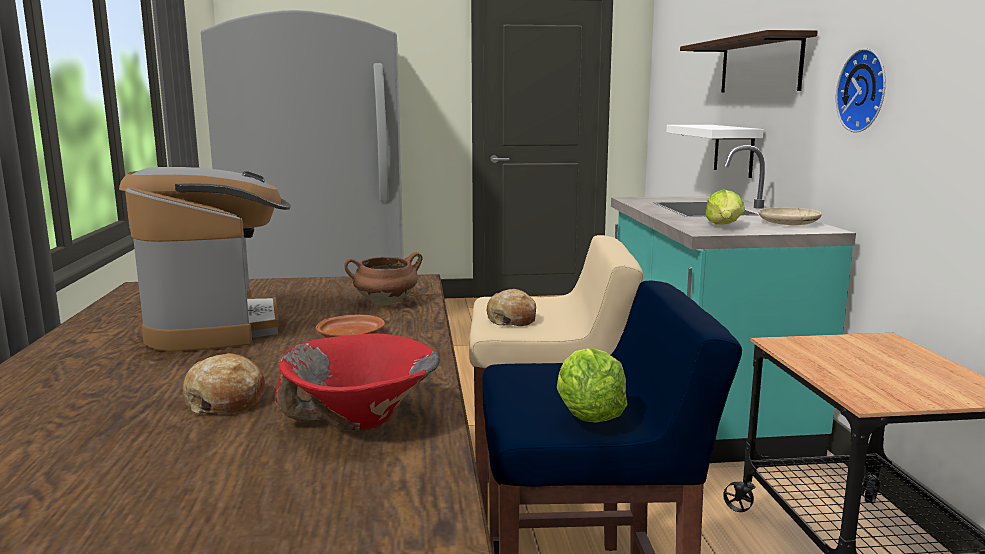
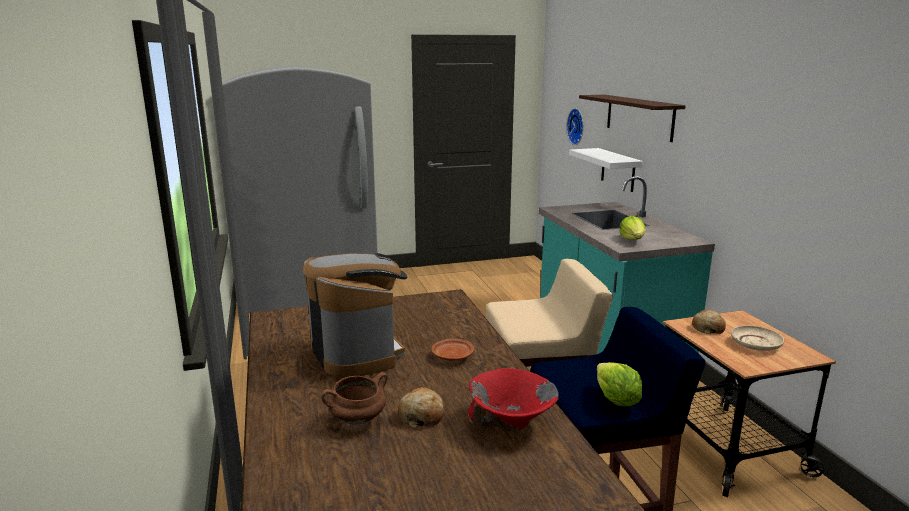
camera: 10 degrees left, 5 degrees up
(385, 303) = (448, 321): brown cooking pot -> brown cooking pot (357, 420)
(512, 319) = (524, 323): bread -> bread (707, 328)
(789, 223) = (670, 235): beige plate -> beige plate (756, 344)
(866, 90) = (721, 154): wall clock -> wall clock (577, 126)

